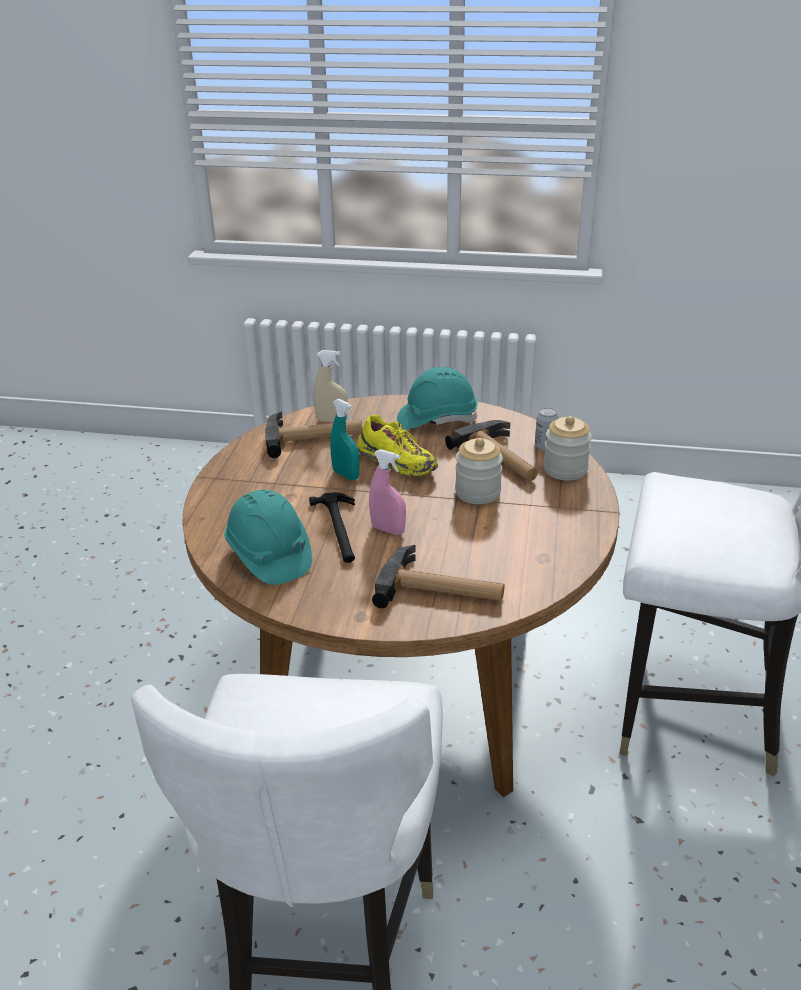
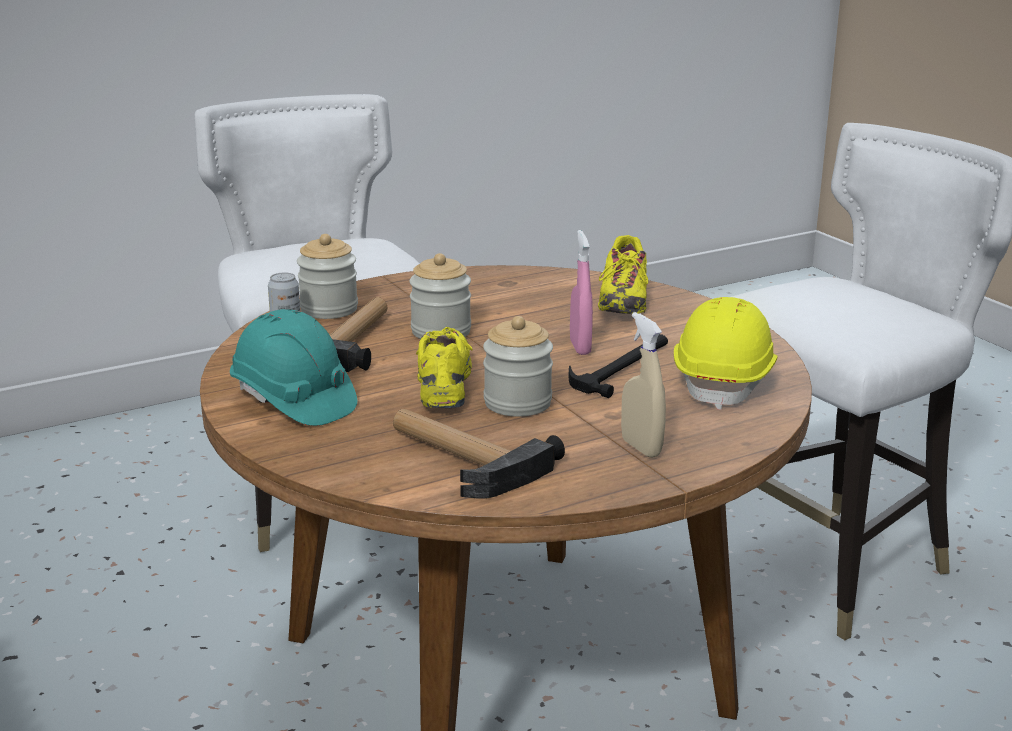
camera: 130 degrees left, 10 degrees down
(269, 555) = (725, 381): turquoise hard hat -> yellow hard hat
(332, 420) = (394, 466): beige spray bottle -> beige spray bottle (641, 448)
(346, 475) = (517, 403): turquoise spray bottle -> jar
(442, 590) = (623, 302): hammer -> yellow shoe

